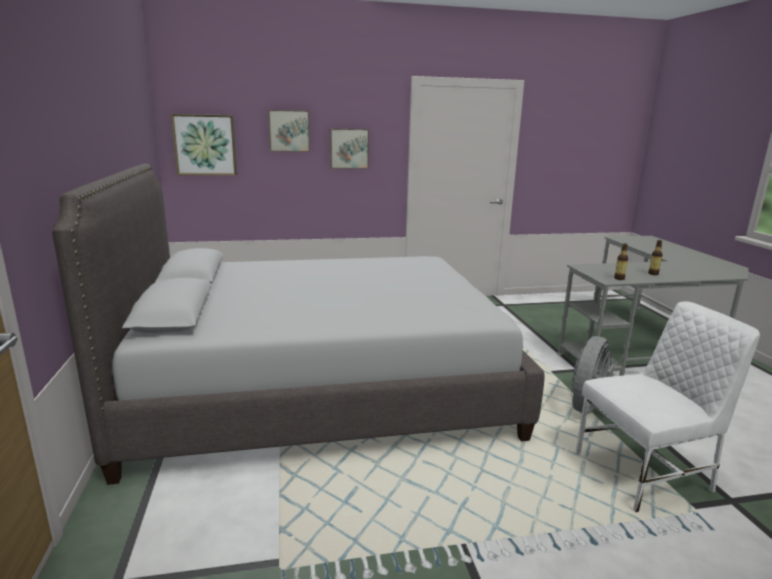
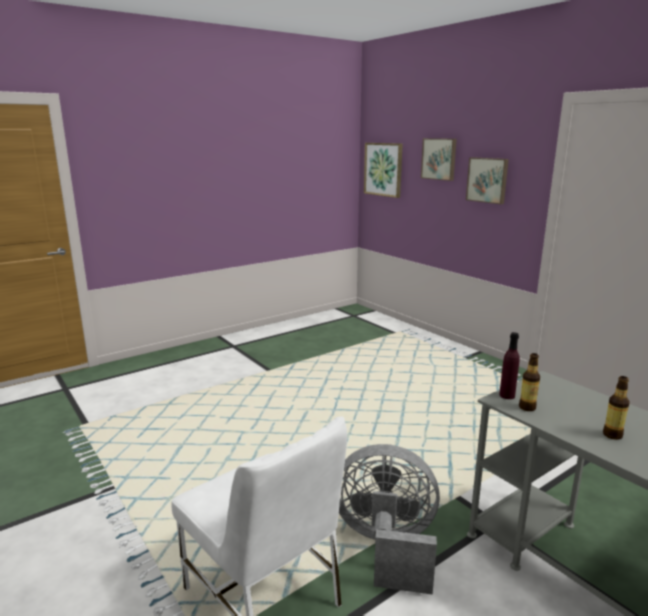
camera: 65 degrees right, 0 degrees up
(320, 388) = (288, 382): grey bed -> none
(602, 278) = (507, 395): none -> purple bottle

